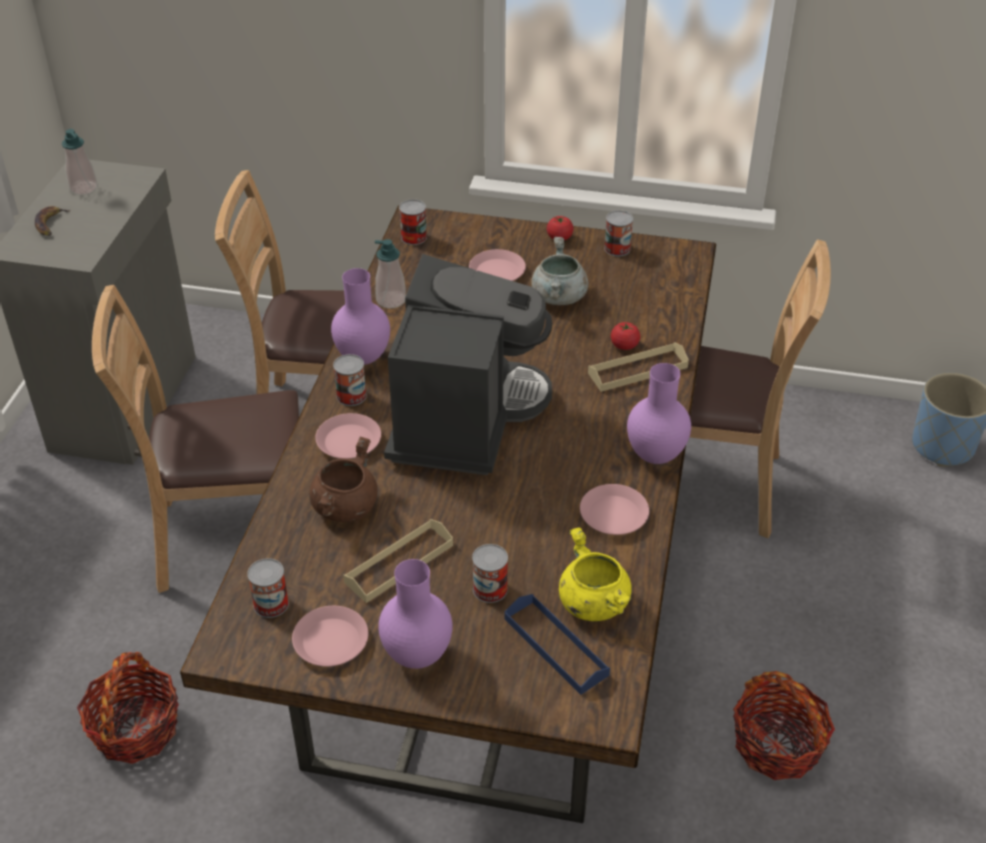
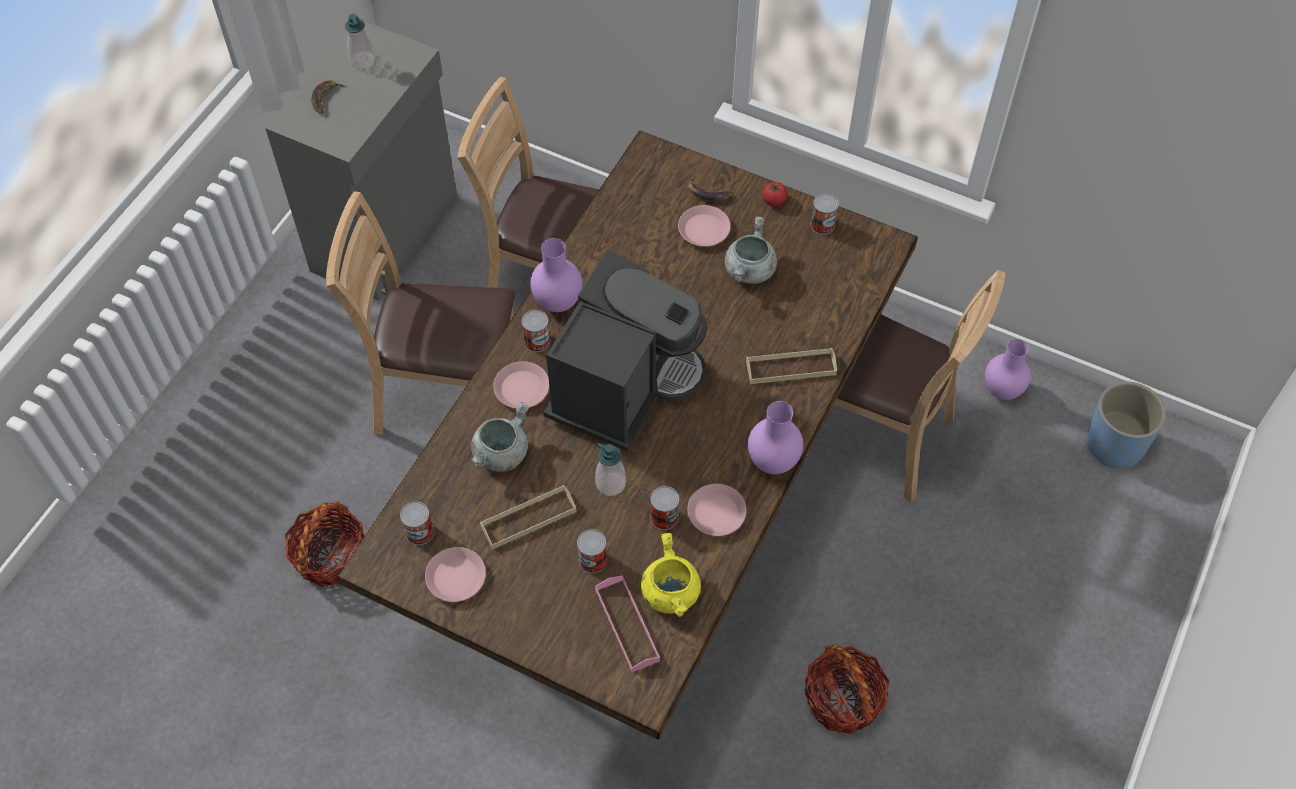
camera: 15 degrees right, 15 degrees up
(345, 506) = (501, 453): brown cooking pot -> grey cooking pot
(391, 300) = (600, 242): soap dispenser -> soap dispenser (610, 484)
(413, 237) = (641, 173): can -> can (664, 517)
(417, 657) = (517, 608): purple vase -> purple vase (1001, 392)
(489, 242) = (708, 193): none -> banana
(555, 646) = (627, 625): blue tray -> pink tray
(624, 345) = (789, 338): tomato -> none

